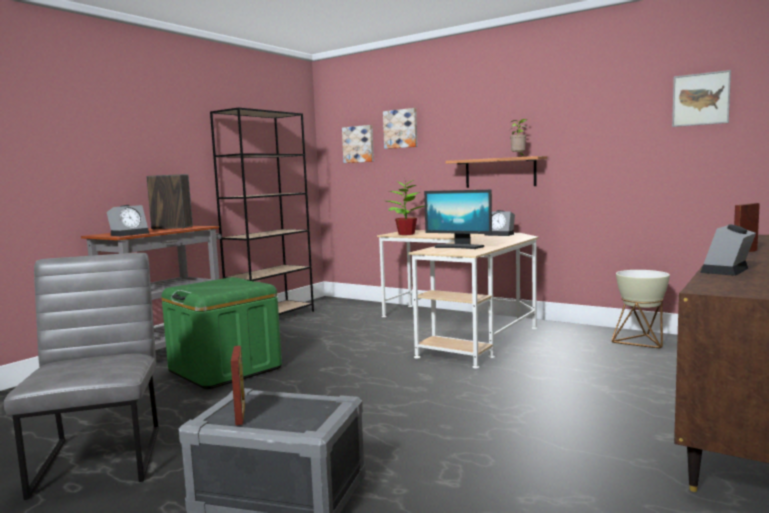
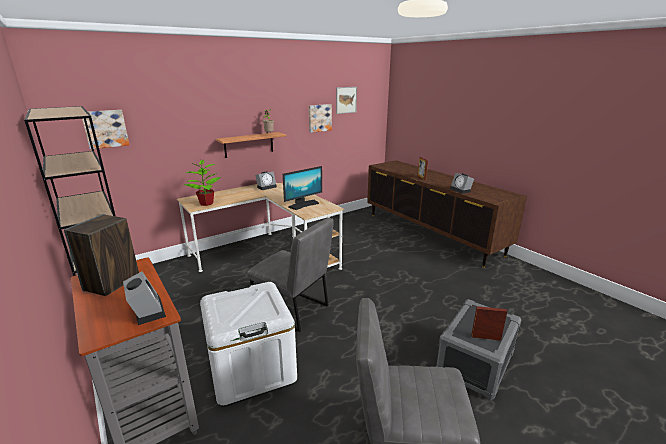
camera: 70 degrees left, 15 degrees up
(225, 369) = (251, 368): green storage box -> white storage box
(342, 363) = (292, 309): none -> grey chair
(401, 129) = (157, 113): picture -> picture (319, 118)
(640, 342) = (342, 223): planter -> none

